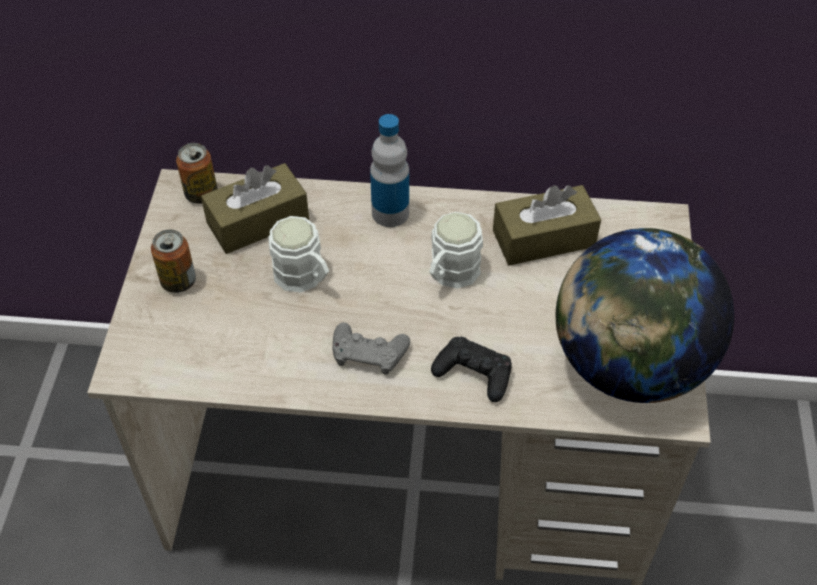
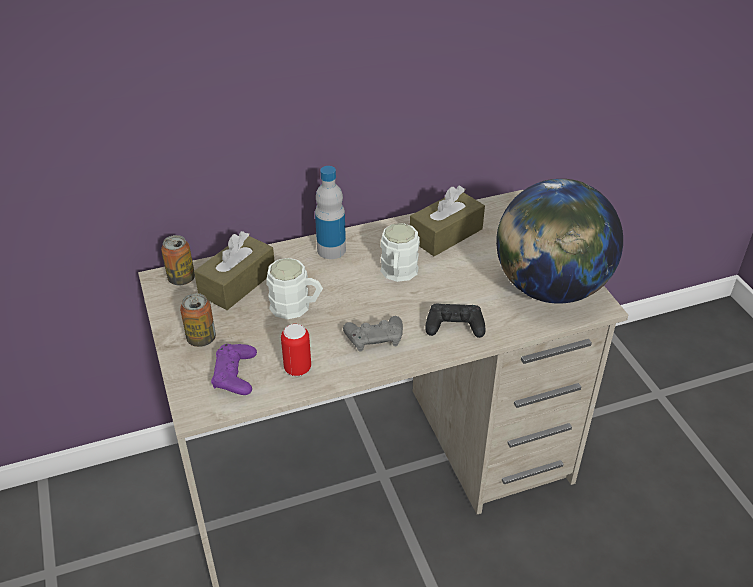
camera: 25 degrees left, 10 degrees down
(187, 341) = (235, 374): none -> purple game controller
(258, 361) = (297, 368): none -> can

